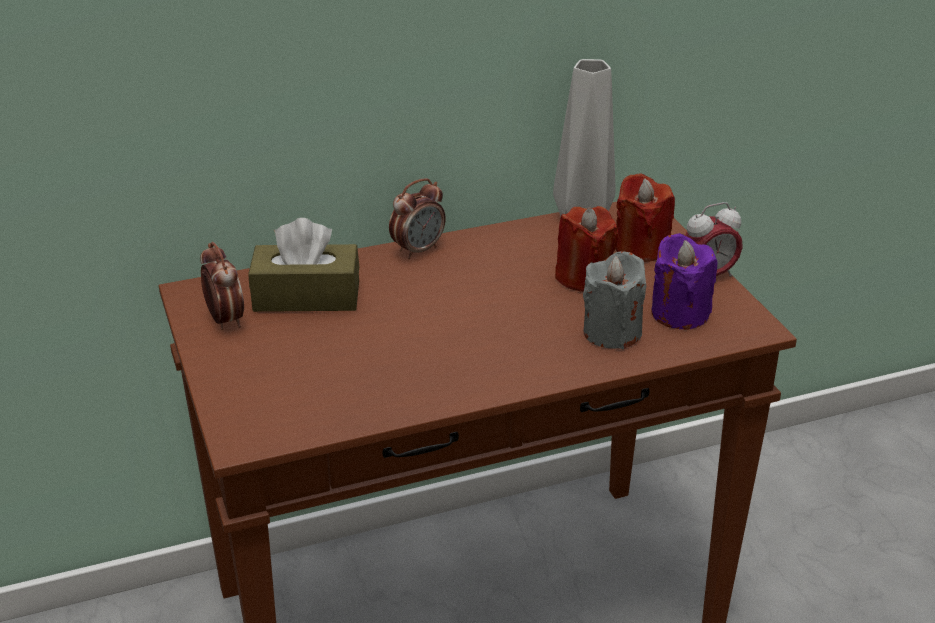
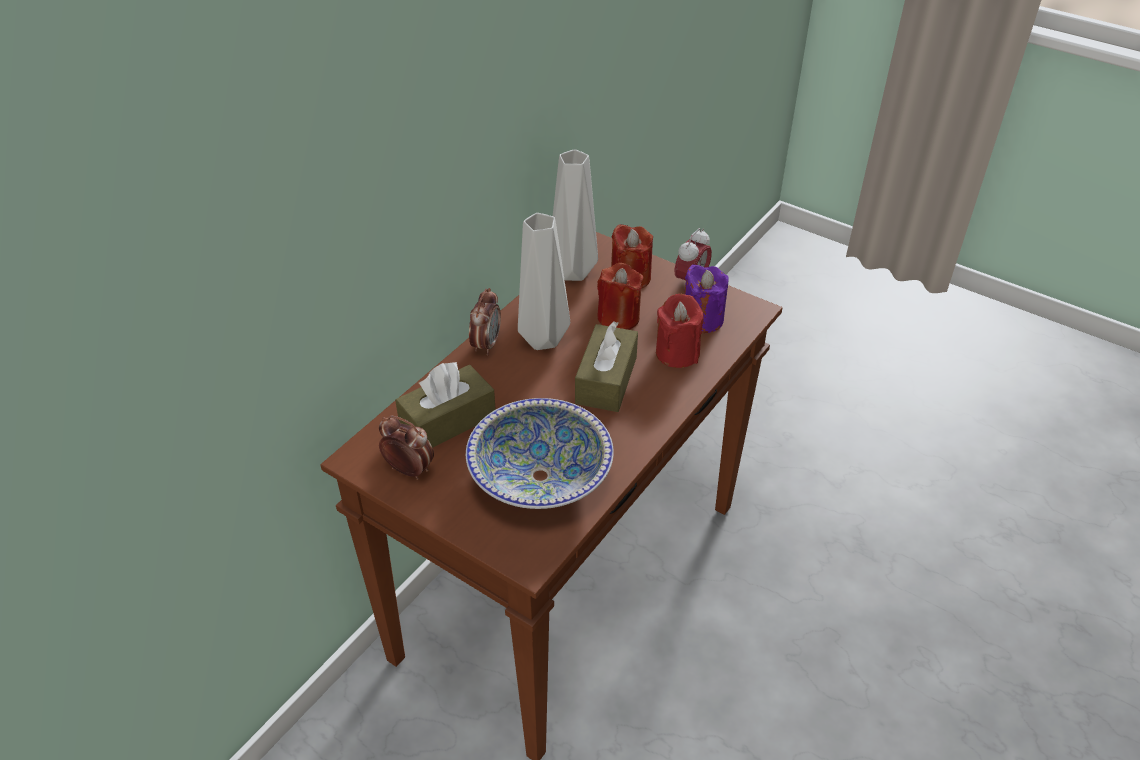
camera: 35 degrees left, 10 degrees up
(337, 376) = (540, 476): none -> bowl
(482, 266) = (543, 338): none -> grey vase
(503, 326) = (606, 380): none -> brown tissue box
(612, 332) = (677, 353): grey candle -> red candle

